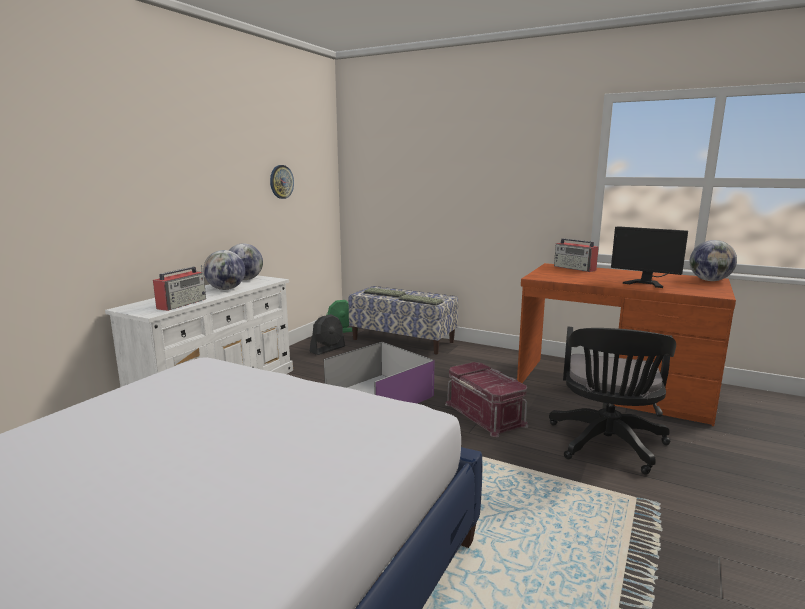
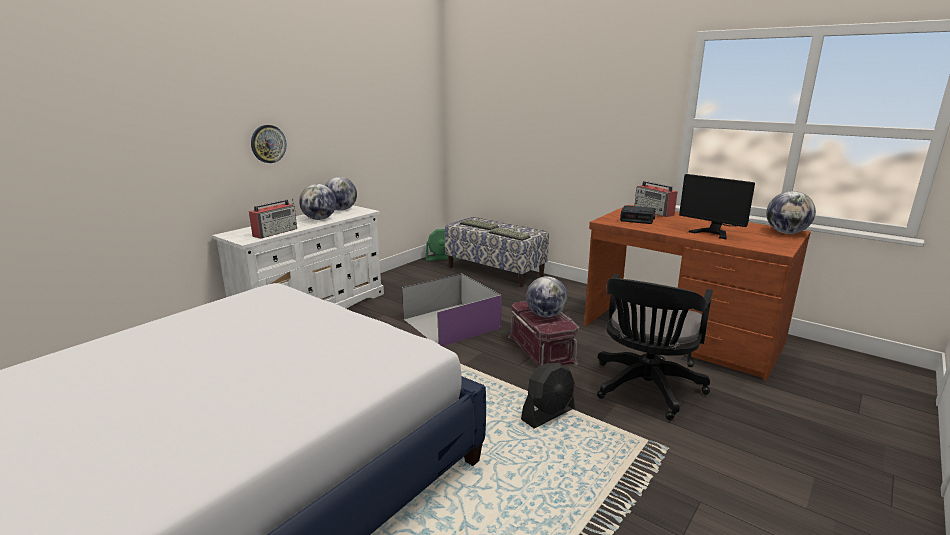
camera: 10 degrees right, 5 degrees up
(281, 182) = (381, 117): wall clock -> wall clock (268, 144)
(327, 349) = (422, 275): black fan -> black fan (548, 414)
(488, 377) = (545, 315): none -> globe
(565, 274) = (637, 219): none -> alarm clock

